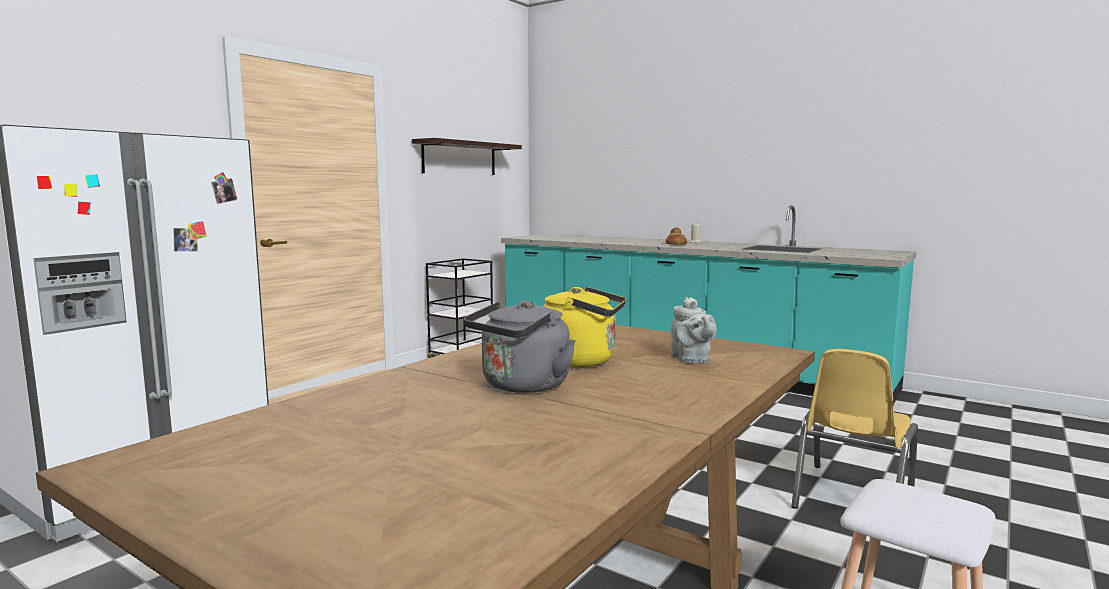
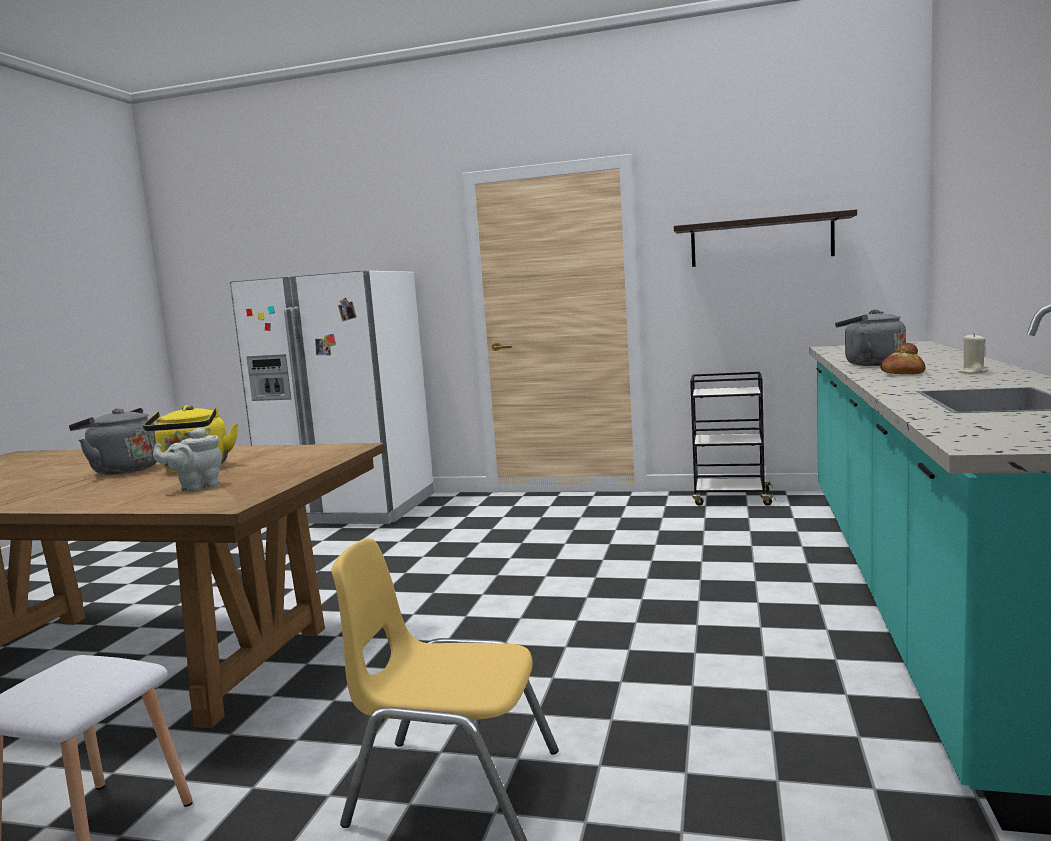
camera: 70 degrees right, 0 degrees up
(625, 242) = (869, 364): none -> grey kettle

